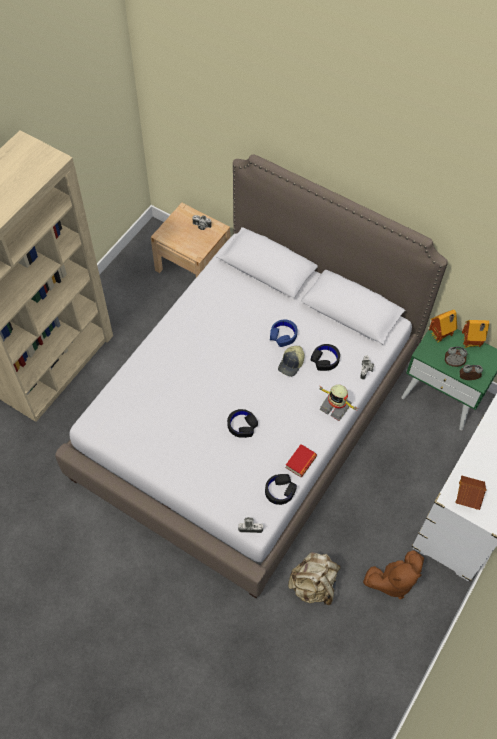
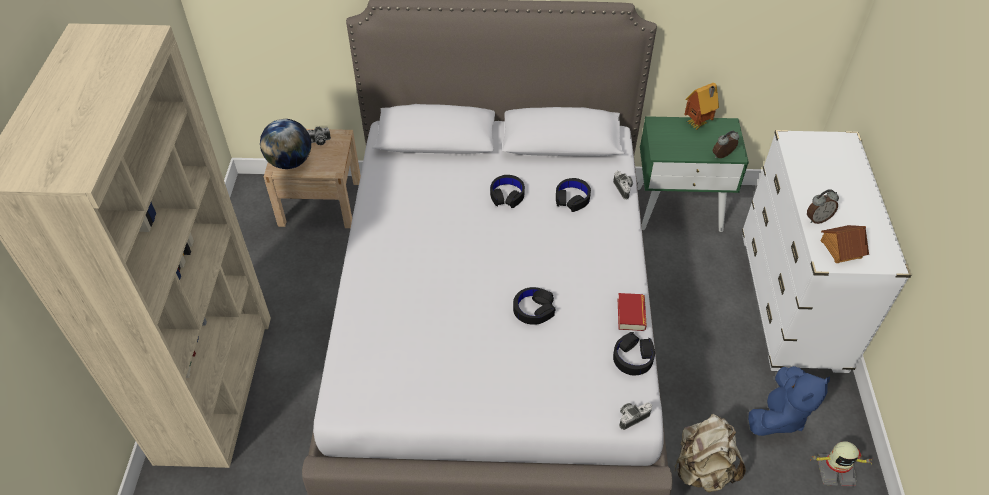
camera: 30 degrees left, 10 degrees down
(173, 233) = (290, 162): none -> globe
(283, 335) = (507, 195): blue headphones -> black headphones
(291, 364) = (539, 219): cap -> none
(335, 406) = (621, 238): toy robot -> toy robot (834, 470)
(393, 581) = (778, 416): brown plush toy -> blue plush toy
(439, 337) = (663, 131): toy house -> none
(453, 362) = (696, 148): alarm clock -> alarm clock (817, 219)

